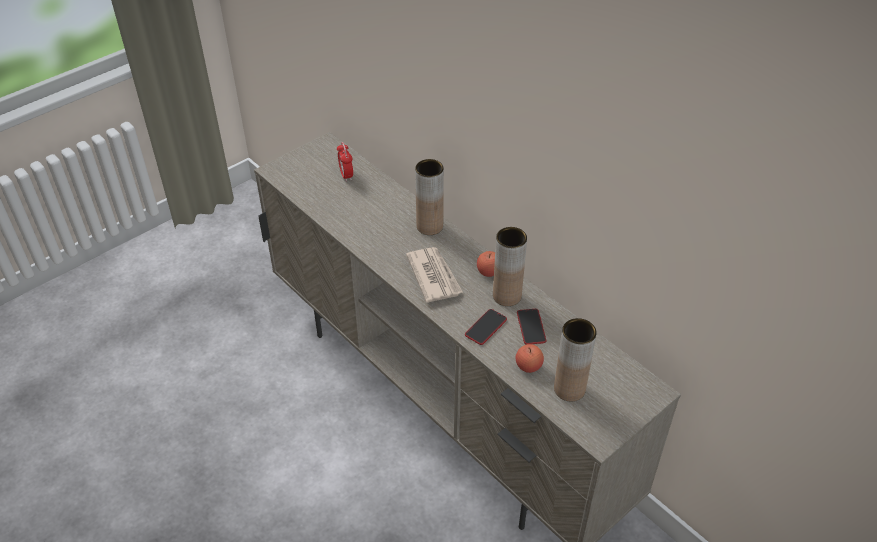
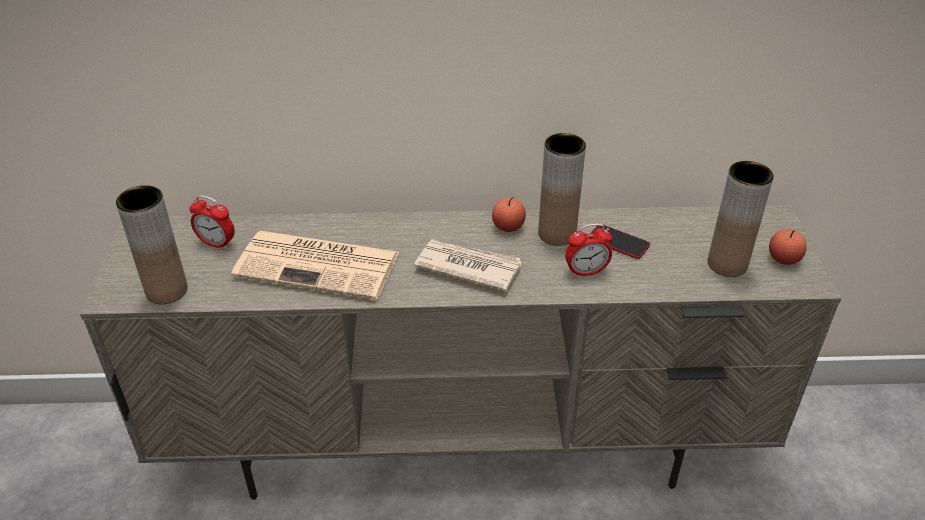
camera: 50 degrees left, 5 degrees down
(371, 221) = (320, 265): none -> newspaper
(429, 226) = (388, 228): brown vase -> brown vase (166, 291)
(486, 327) = (586, 272): phone -> alarm clock
(528, 366) = (671, 273): apple -> apple (783, 259)

